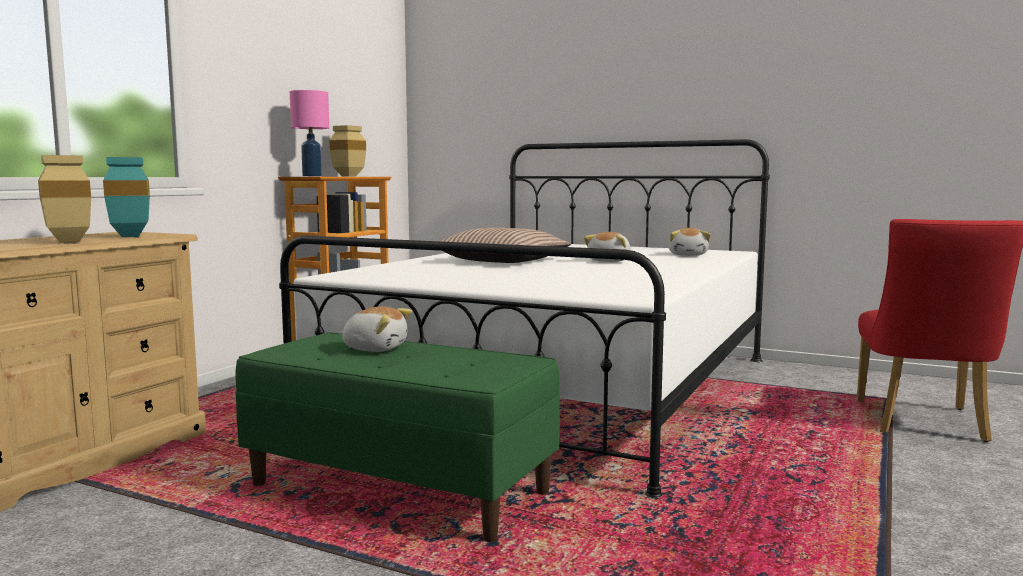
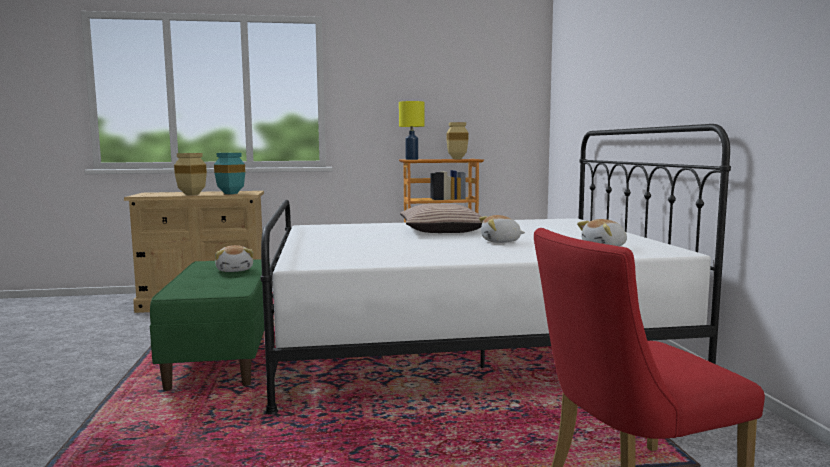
camera: 55 degrees right, 0 degrees up
(312, 176) = (412, 159): pink table lamp -> yellow table lamp

